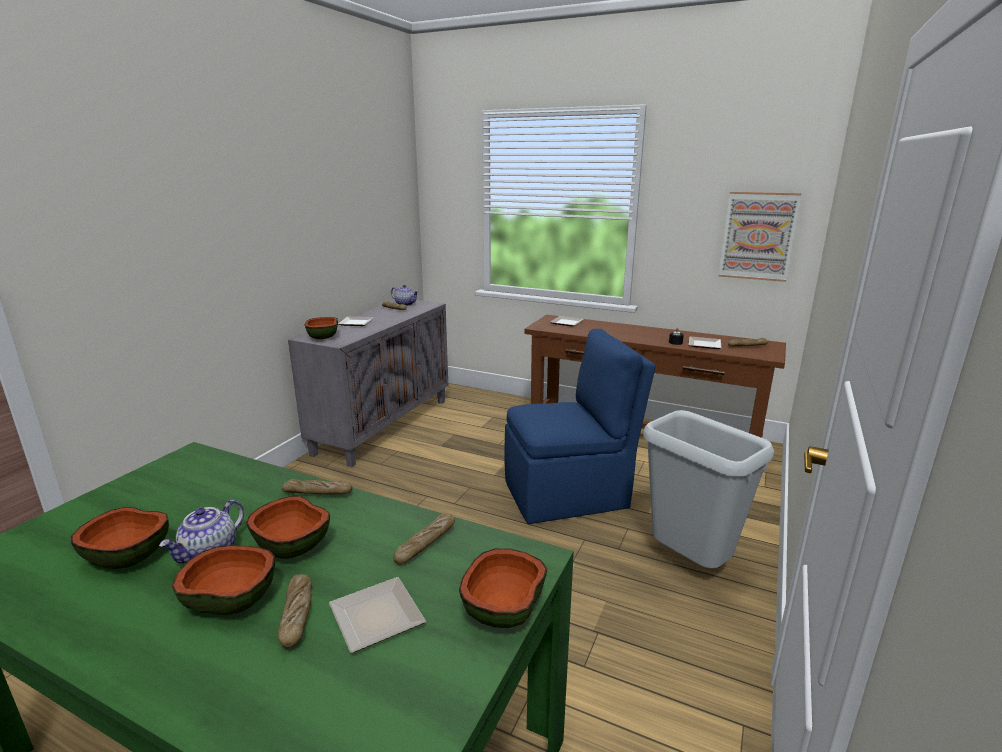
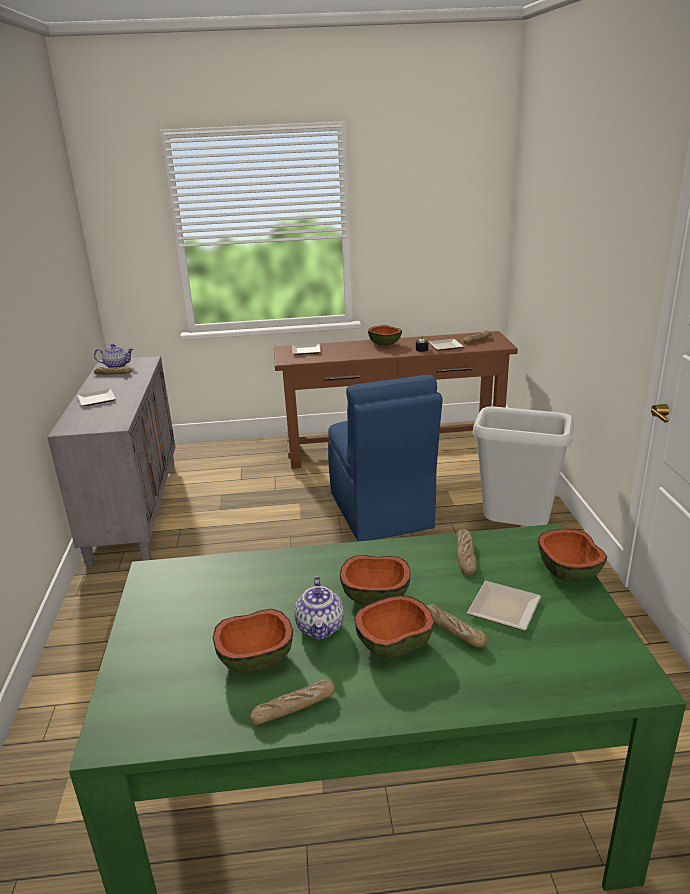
camera: 30 degrees left, 5 degrees up
(317, 493) = (329, 556): bread -> bread (293, 708)
(323, 337) = (88, 424): bowl -> bowl (385, 344)
(569, 494) = (381, 512): blue chair -> blue chair turned 120 degrees clockwise
(758, 236) = (460, 240): picture -> none

